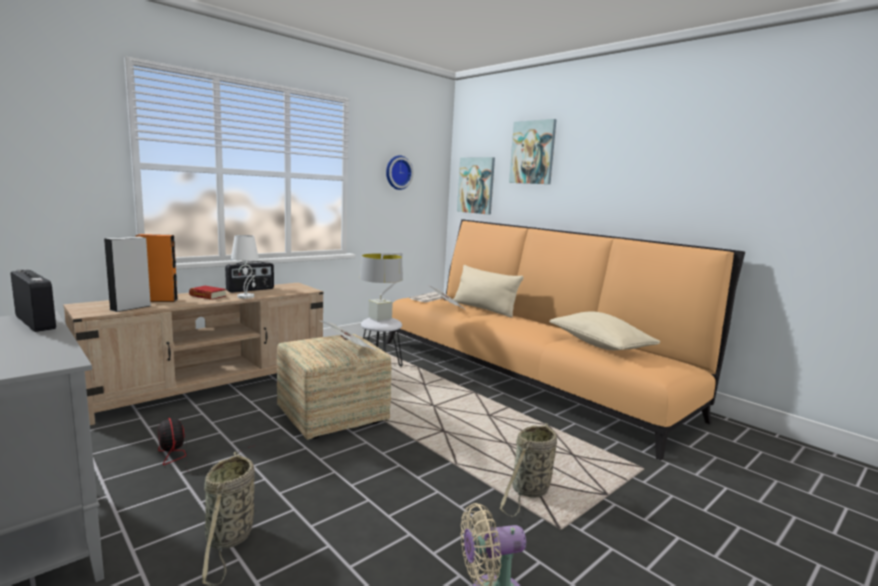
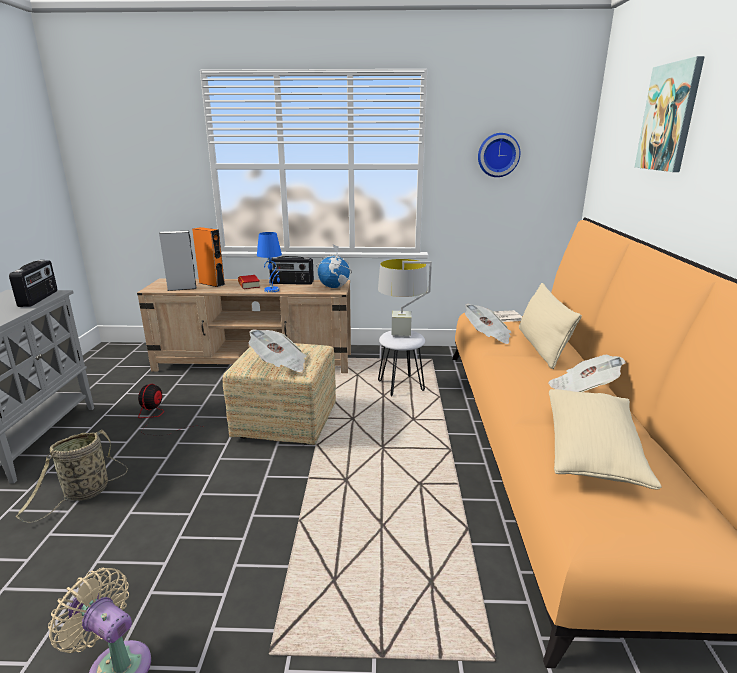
camera: 45 degrees right, 10 degrees up
(246, 296) = (272, 290): white table lamp -> blue table lamp
(300, 288) = (334, 287): none -> globe
(476, 185) = (609, 169): picture -> none
(529, 491) = (313, 592): basket -> none
(545, 323) = (582, 390): none -> newspaper

